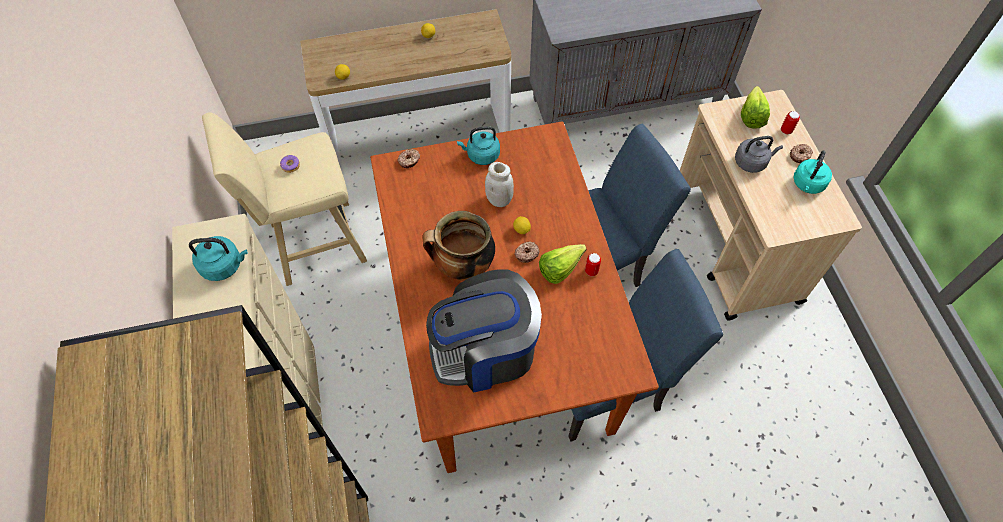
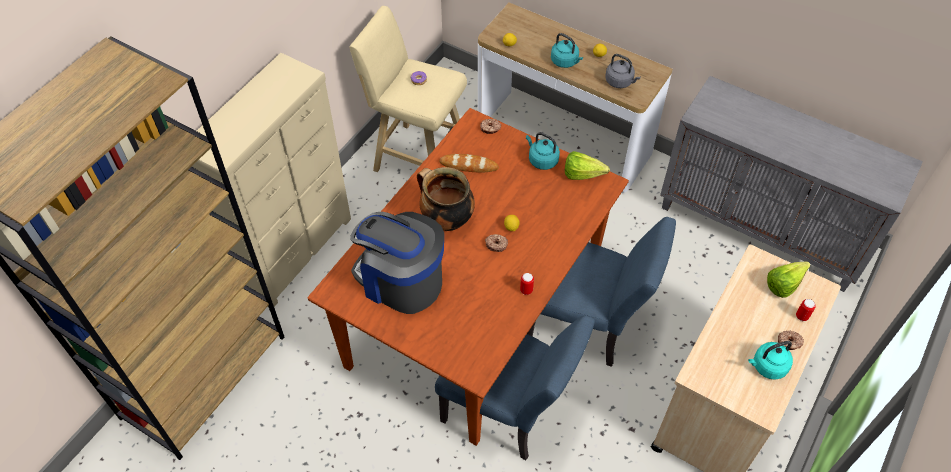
camera: 45 degrees right, 5 degrees down
(224, 265) = (282, 93): turquoise kettle -> turquoise kettle (565, 62)
(427, 206) = (468, 165): none -> bread
(499, 200) = (519, 197): white jar -> none
(564, 268) = (510, 273): lettuce -> lettuce (586, 176)
(752, 162) = (740, 315): grey kettle -> grey kettle (620, 82)

